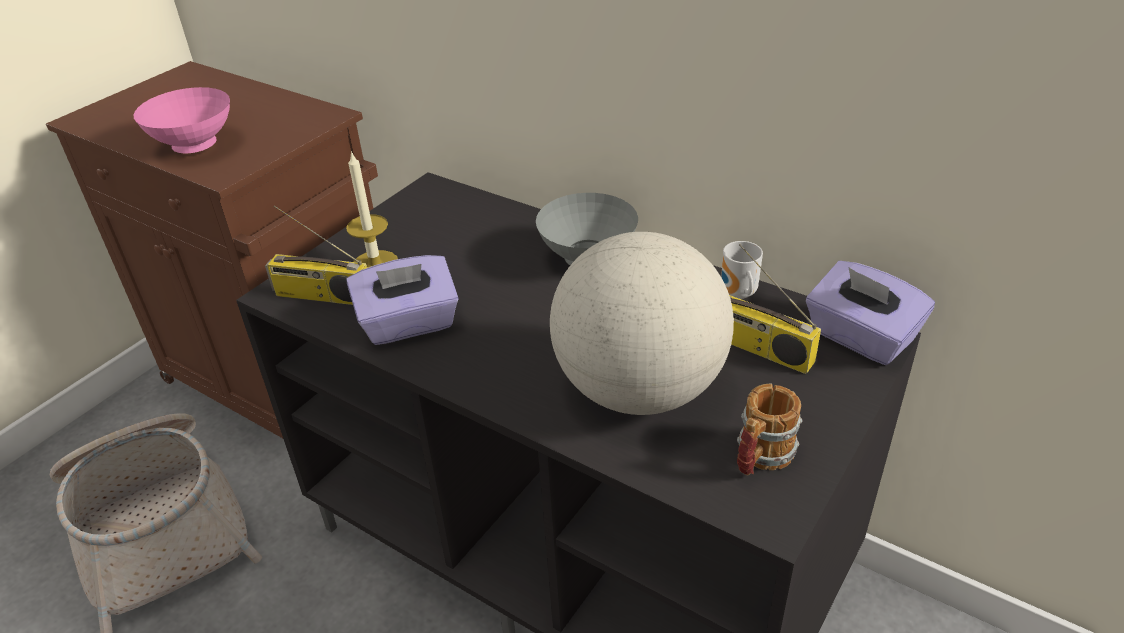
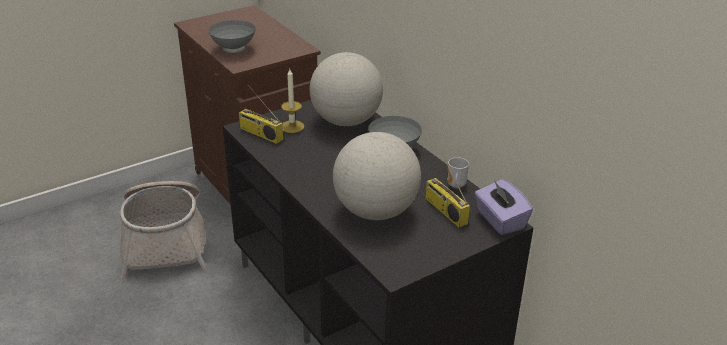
camera: 20 degrees right, 5 degrees down
(196, 146) = (234, 49): pink bowl -> grey bowl
(409, 324) = (291, 156): purple tissue box -> none
(467, 228) = (346, 121): none -> globe
(760, 458) = (408, 252): mug -> none

